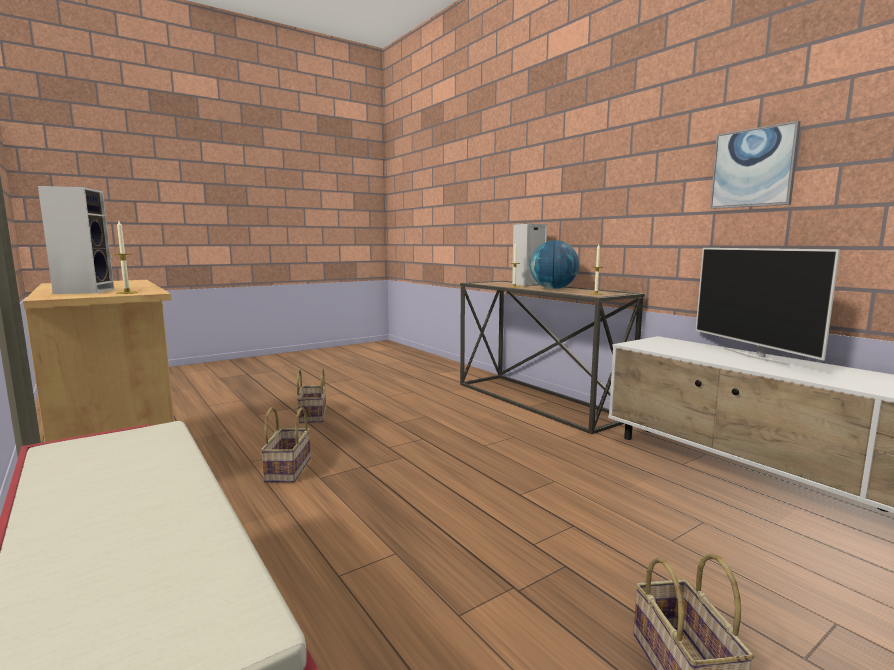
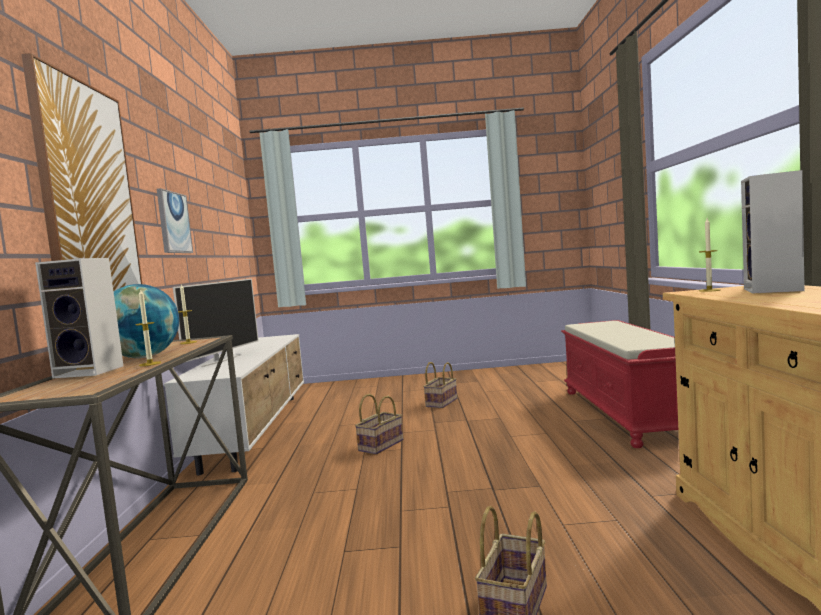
camera: 145 degrees left, 5 degrees down
(289, 470) = (569, 499): basket -> basket (381, 445)
(603, 171) = (87, 191): none -> picture

